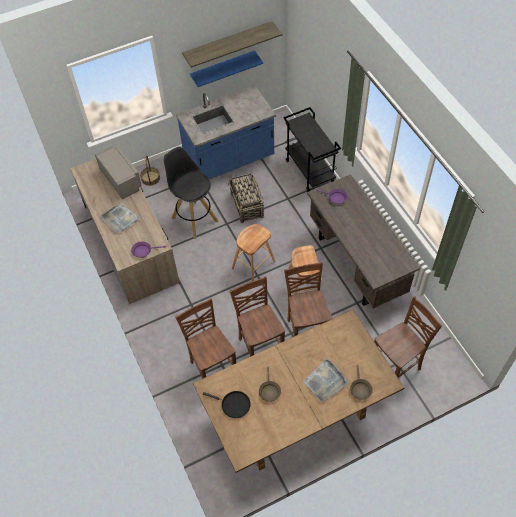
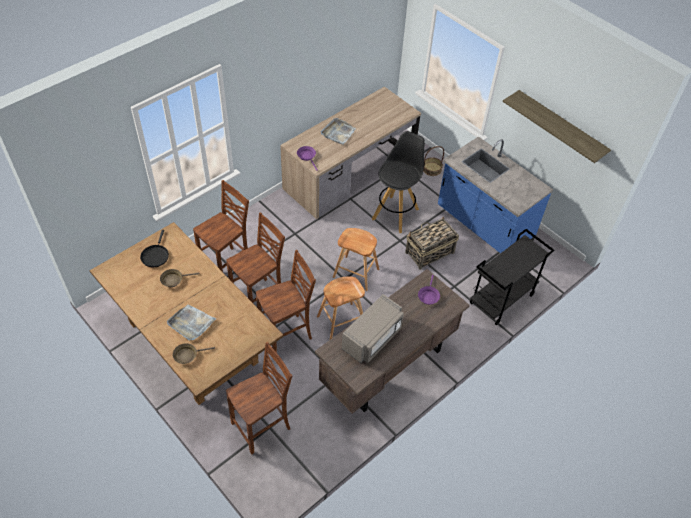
camera: 70 degrees right, 5 degrees down
(121, 179) = (384, 122): grey microwave -> grey microwave (372, 338)
(223, 69) = (545, 146): blue shelf -> none
(396, 368) = (263, 427): brown chair -> brown chair turned 75 degrees counterclockwise

